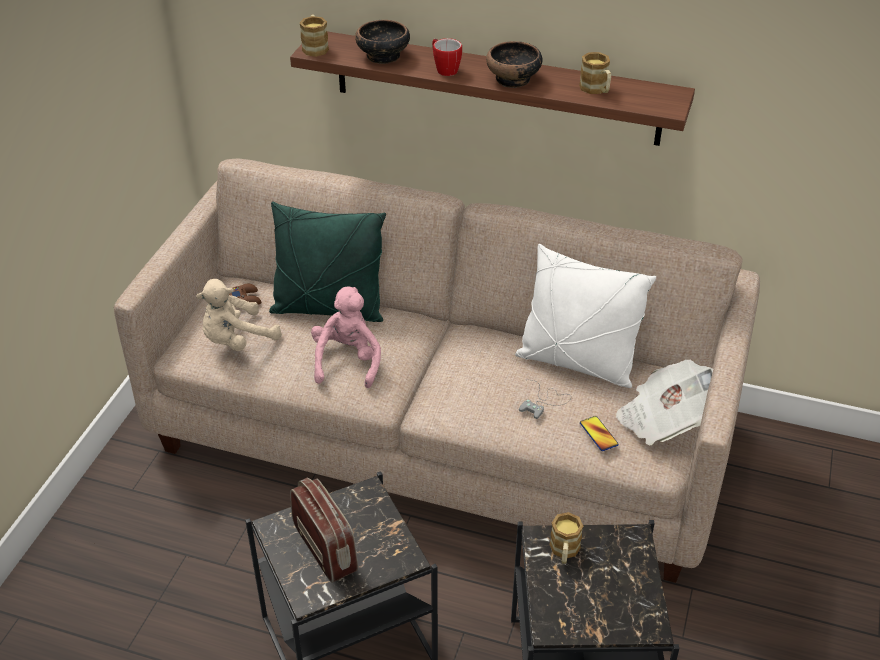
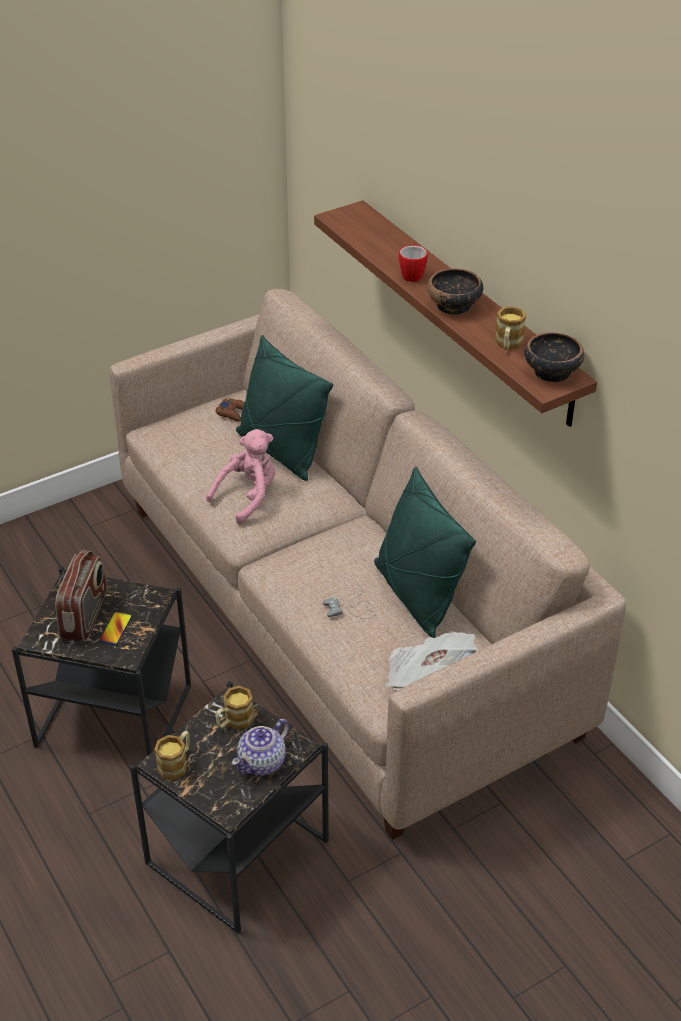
camera: 40 degrees right, 0 degrees up
(237, 340) = (191, 440): beige plush toy -> none
(315, 47) = (342, 215): mug -> mug (176, 763)
(382, 56) = (381, 243): bowl -> bowl (551, 372)
(577, 363) = (416, 595): white pillow -> green pillow
(598, 434) = (361, 656): phone -> phone (116, 629)
(627, 568) = (262, 762): none -> teapot

